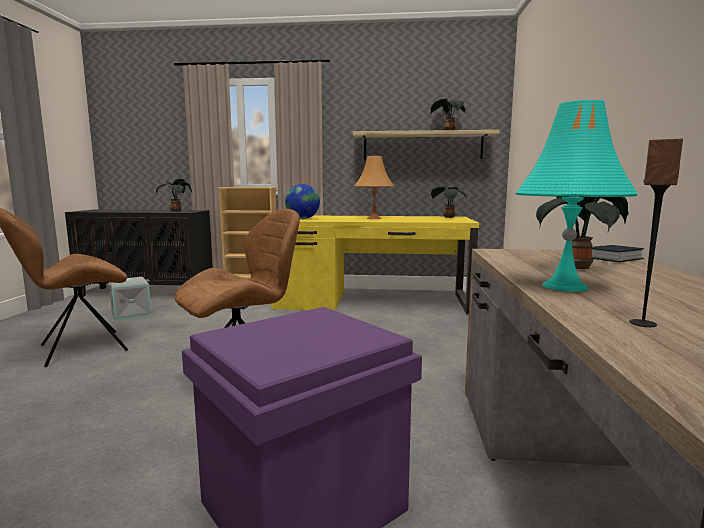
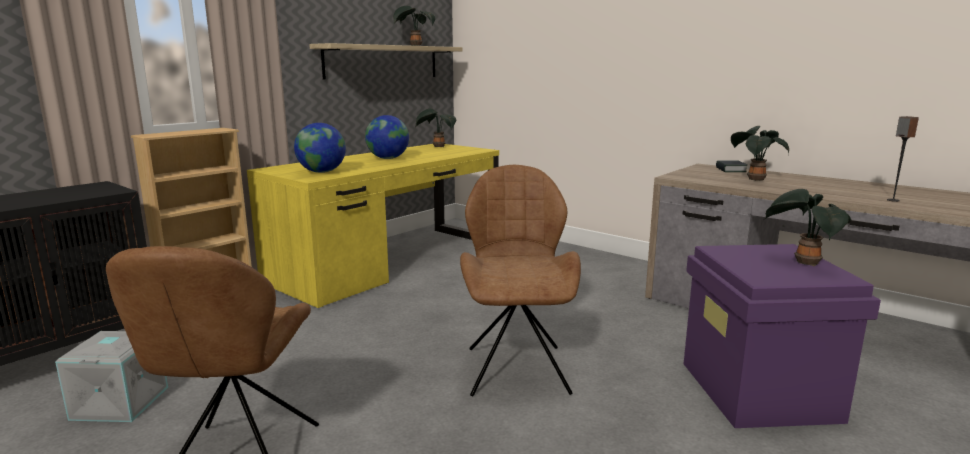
camera: 55 degrees left, 5 degrees up
(176, 211) = (81, 193): potted plant -> potted plant (803, 262)
(374, 218) = (388, 158): orange table lamp -> globe
(564, 286) = (809, 191): turquoise table lamp -> none

